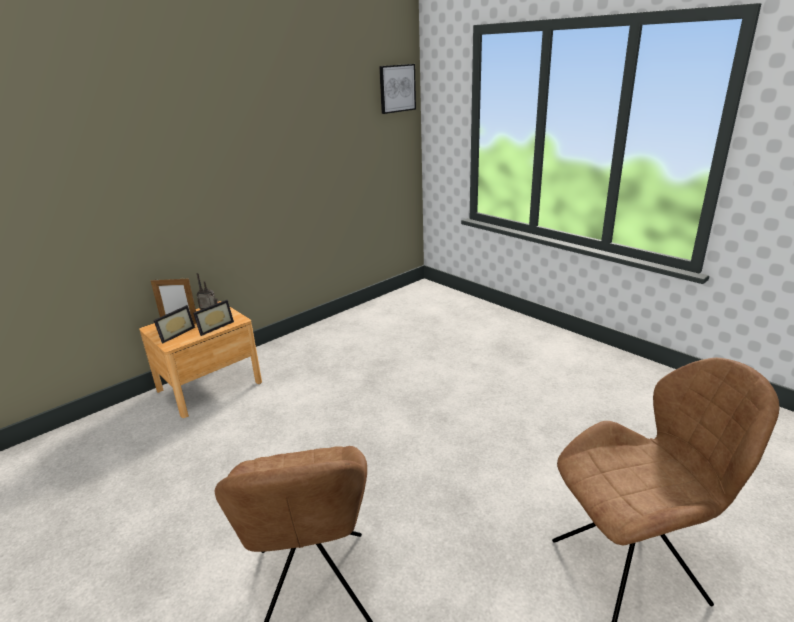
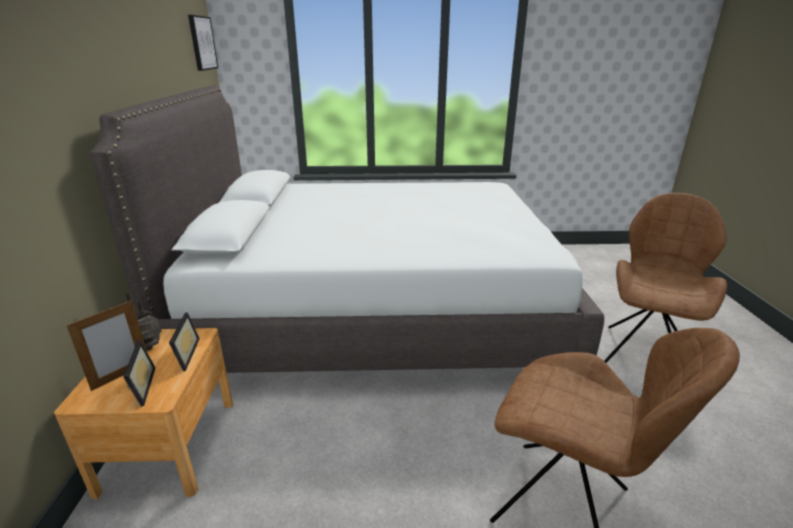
camera: 50 degrees left, 0 degrees up
(435, 371) = (376, 310): none -> white bed

